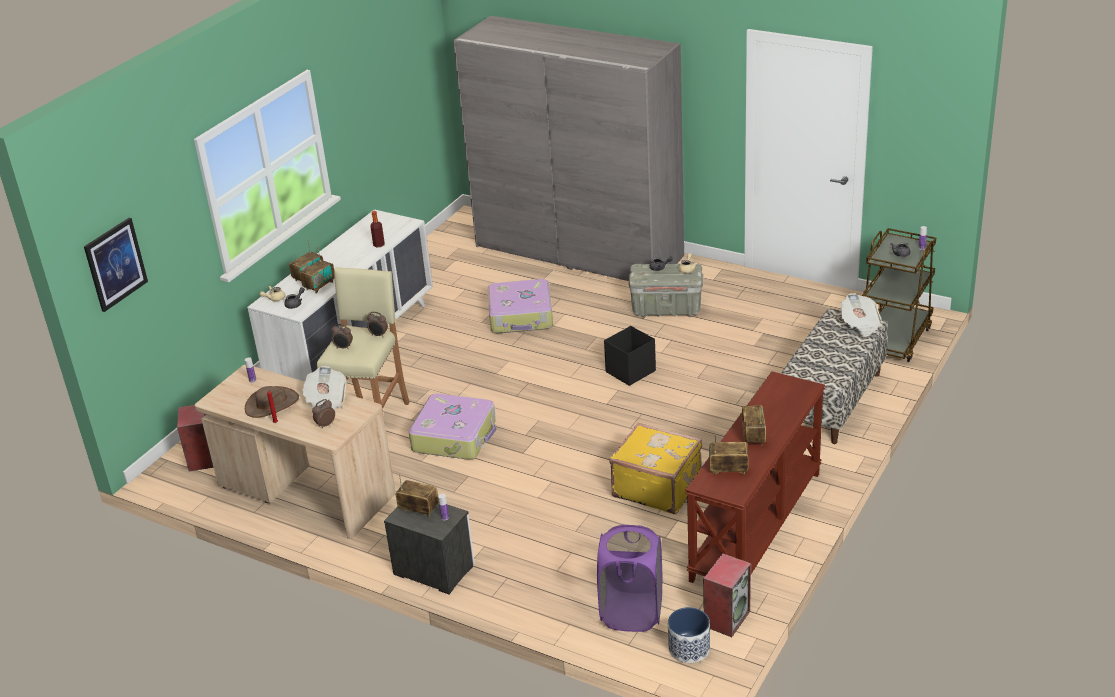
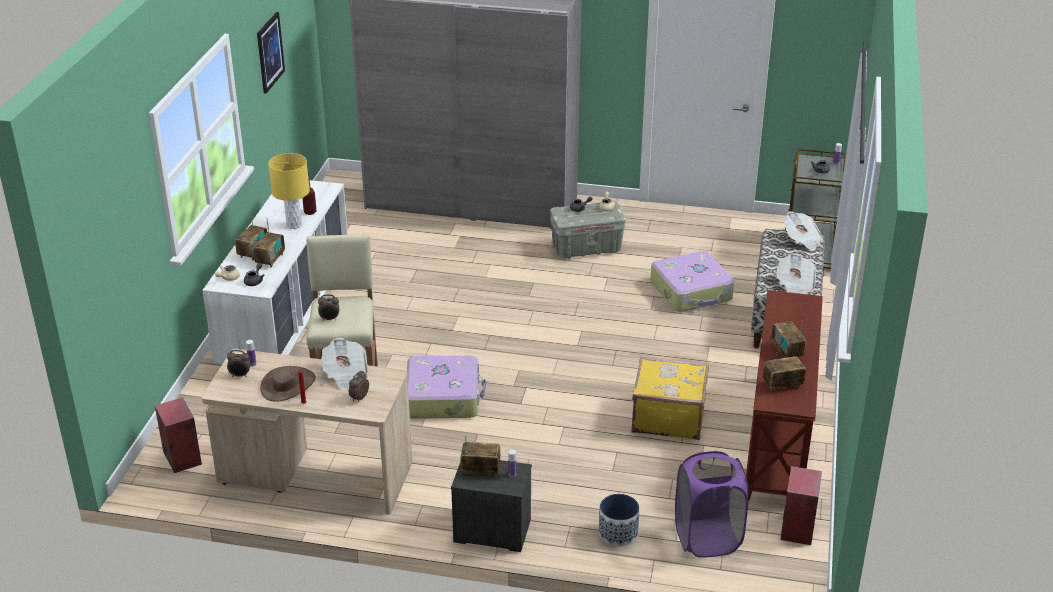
camera: 20 degrees left, 0 degrees up
(115, 264) = (97, 254): picture -> picture (270, 52)
(358, 255) = (293, 225): none -> yellow table lamp
(378, 335) = (359, 302): alarm clock -> alarm clock (240, 375)
(521, 316) = (448, 271): suitcase -> suitcase (692, 291)
(630, 371) = (583, 312): black storage box -> none
(689, 649) = (778, 563): planter -> planter (618, 533)
(825, 371) = (795, 286): none -> newspaper

